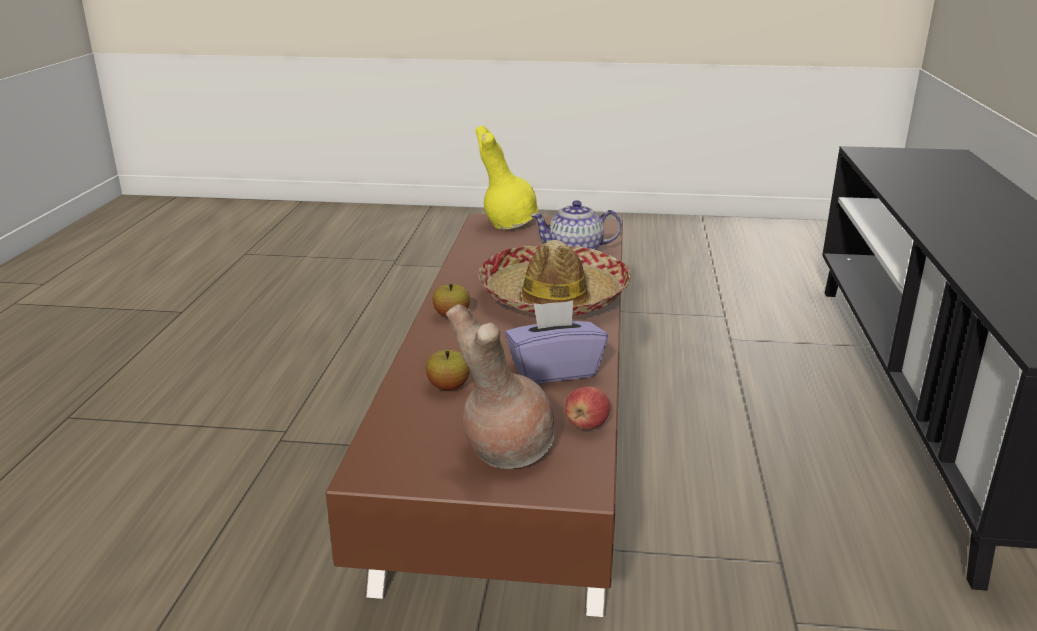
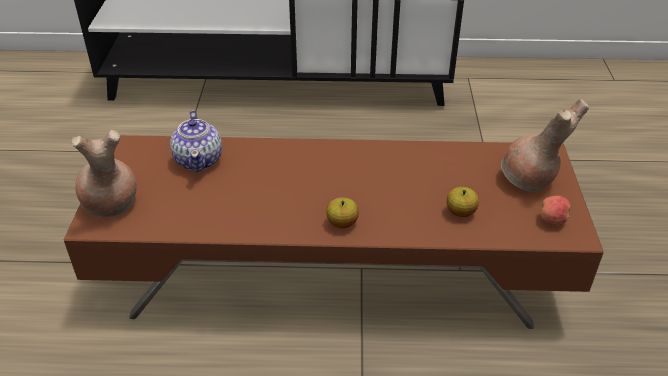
camera: 95 degrees left, 15 degrees up
(508, 224) = (110, 206): yellow vase -> brown vase
(553, 297) = (299, 169): hat -> none
(554, 370) = (423, 166): purple tissue box -> none
(586, 425) = (486, 151): apple -> apple (552, 220)

